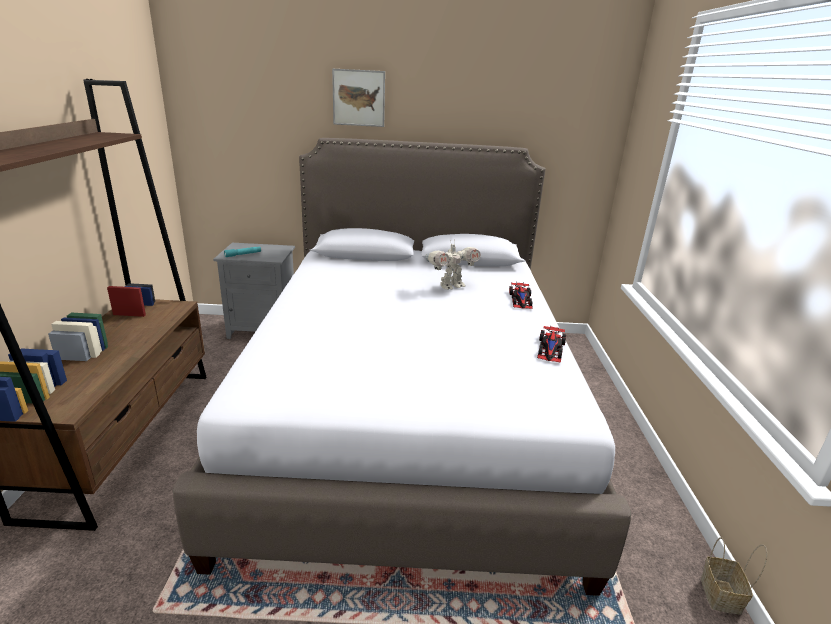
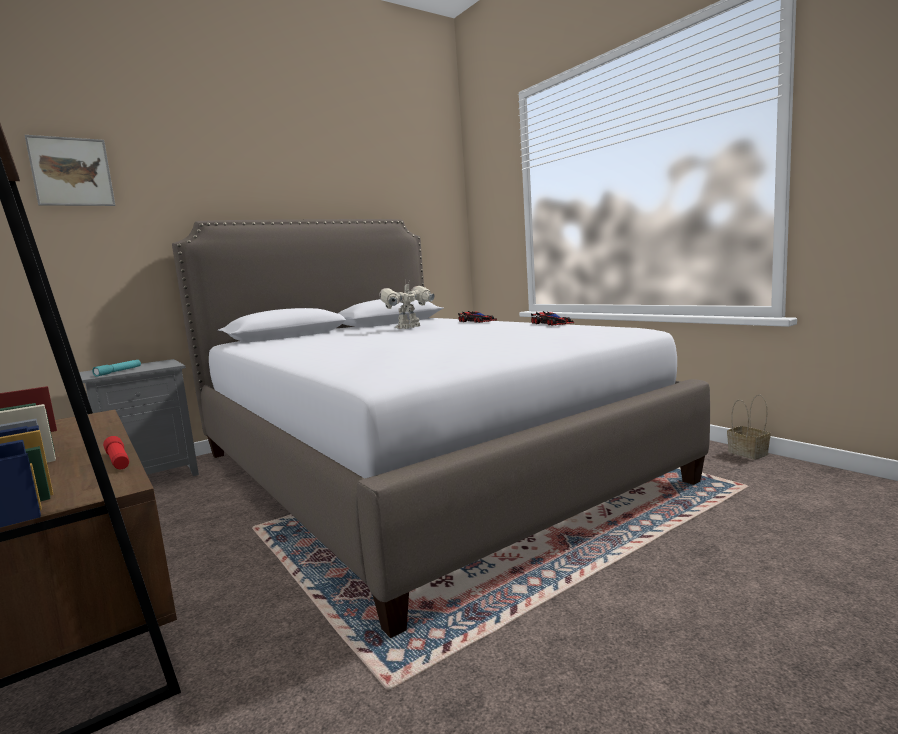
camera: 35 degrees left, 15 degrees down
(107, 378) = (118, 460): none -> red flashlight
(359, 98) = (230, 179): picture -> picture (71, 172)
(451, 286) = (409, 328): toy robot -> toy robot turned 150 degrees counterclockwise

